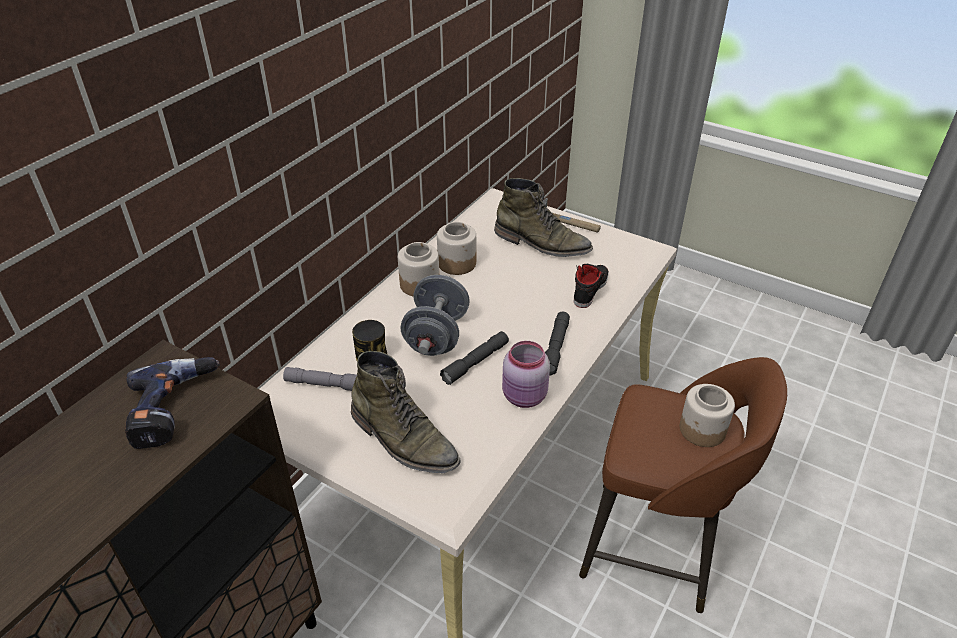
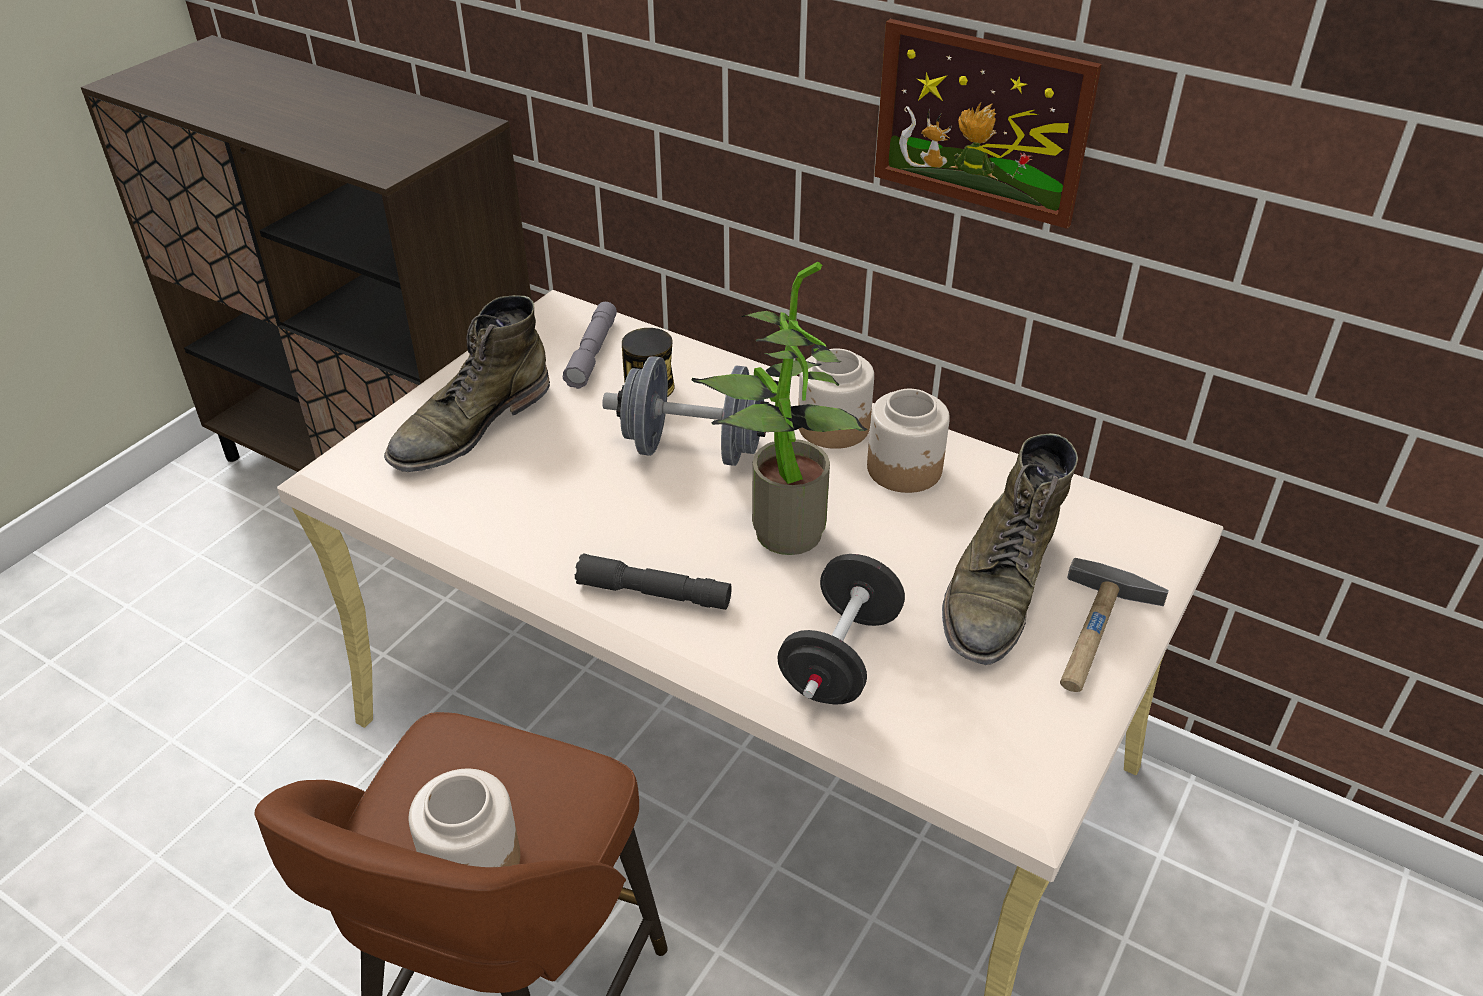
camera: 90 degrees right, 0 degrees up
(174, 409) = (382, 141): power drill -> none
(395, 99) = (981, 122): none -> picture
(475, 362) = (623, 493): grey flashlight -> none
(509, 305) = (778, 535): none -> potted plant
(525, 397) = (531, 549): pink jar -> none
(589, 289) = (840, 657): black shoe -> black dumbbell

